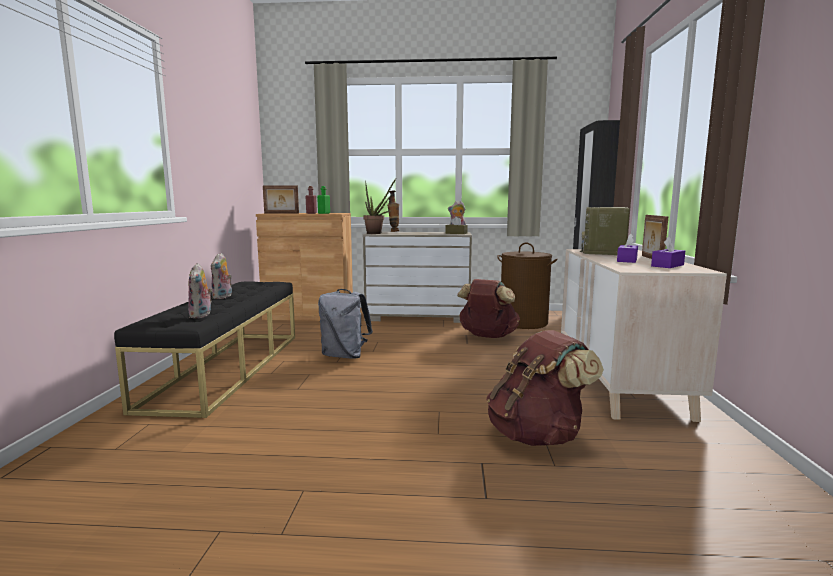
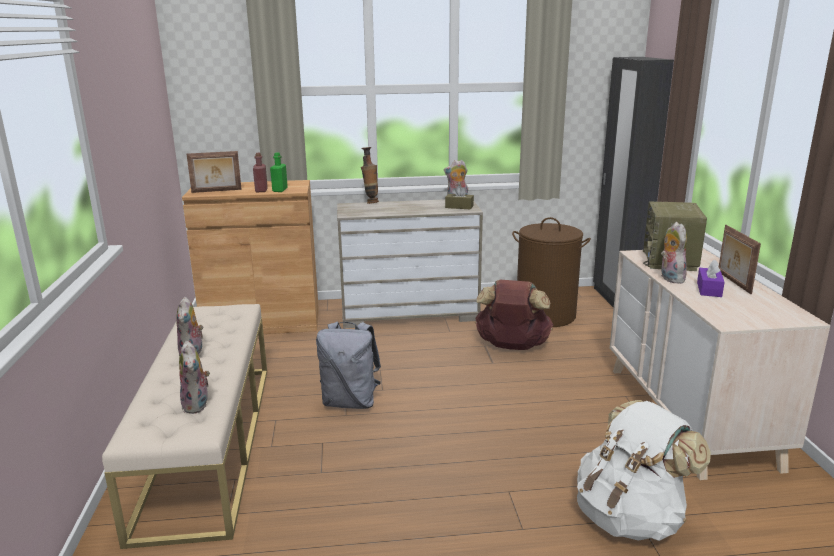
camera: 10 degrees left, 10 degrees up
(228, 368) = (208, 442): black bench -> beige bench
(377, 233) = (354, 213): potted plant -> none
(537, 435) = (630, 517): brown backpack -> white backpack
(597, 256) = (669, 278): none -> plush toy
(667, 265) = (760, 305): purple tissue box -> none

